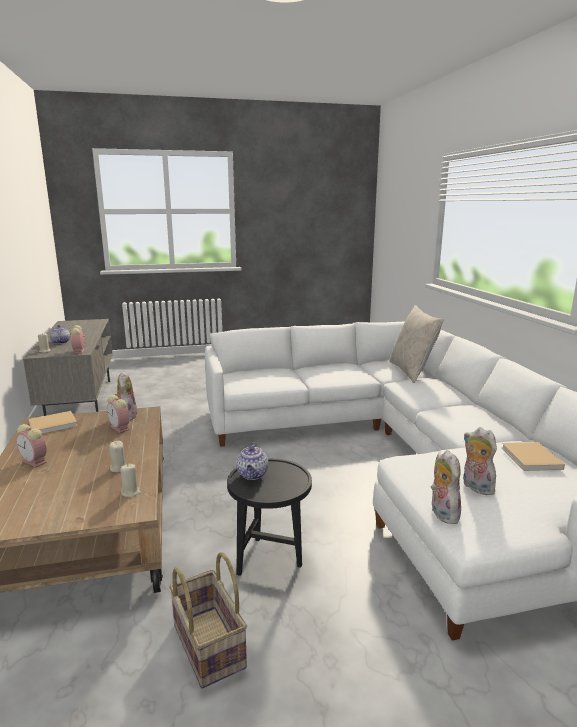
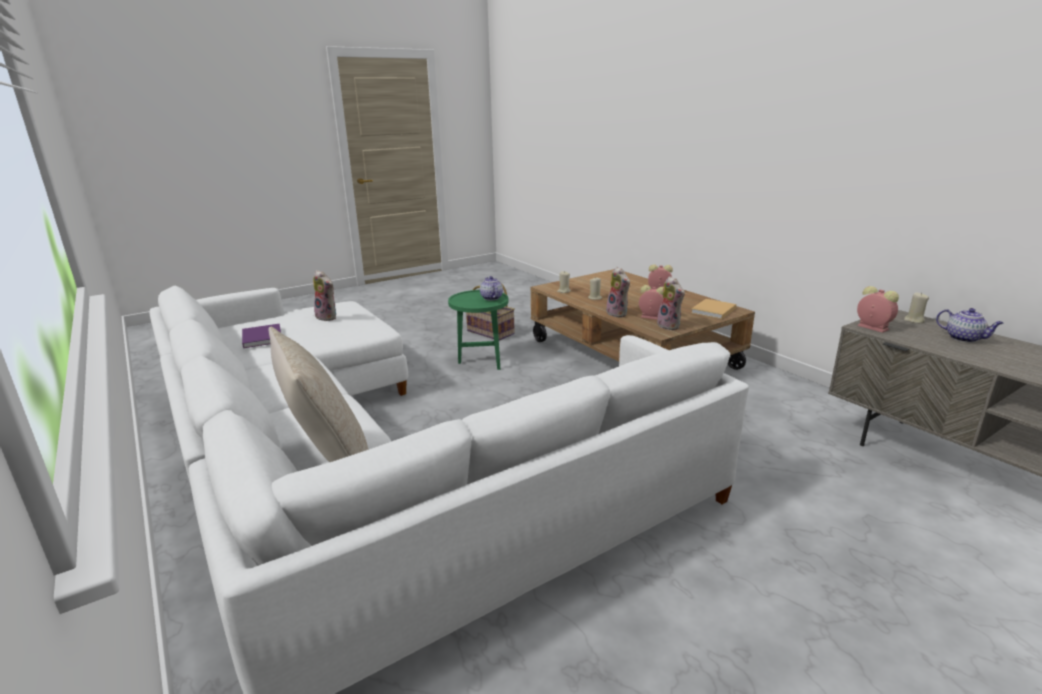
camera: 160 degrees right, 5 degrees up
(270, 560) = (481, 361): black side table -> green side table
(441, 513) = (359, 310): plush toy -> plush toy (618, 314)
(532, 459) = (262, 337): beige book -> purple book

